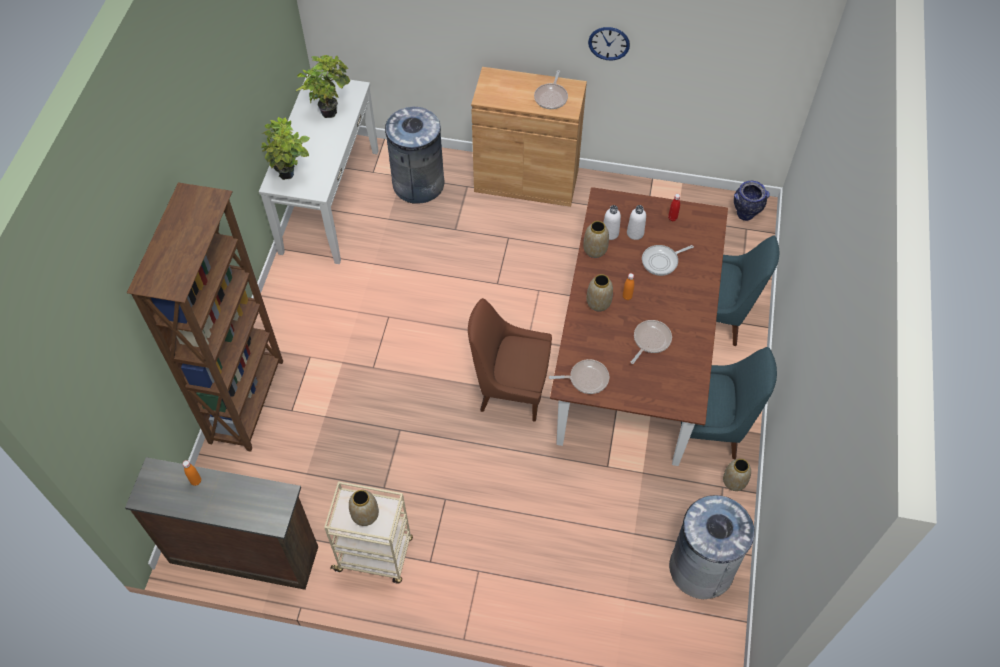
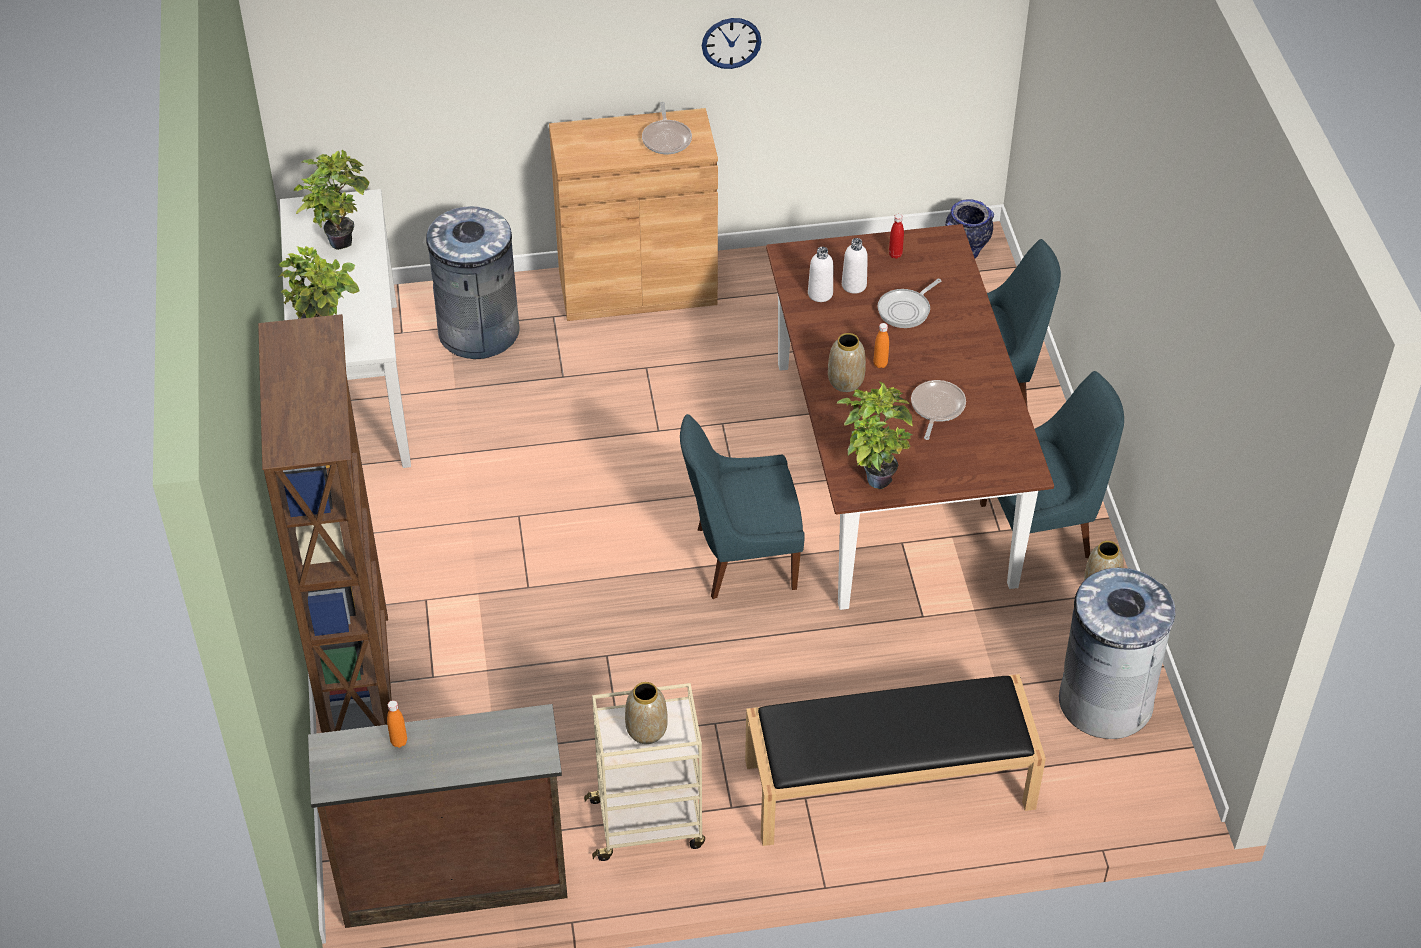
camera: 20 degrees left, 10 degrees down
(510, 388) = (741, 558): brown chair -> blue chair
(533, 580) = (887, 785): none -> black bench
(586, 378) = (873, 476): frying pan -> potted plant
(595, 250) = (810, 320): vase -> none

